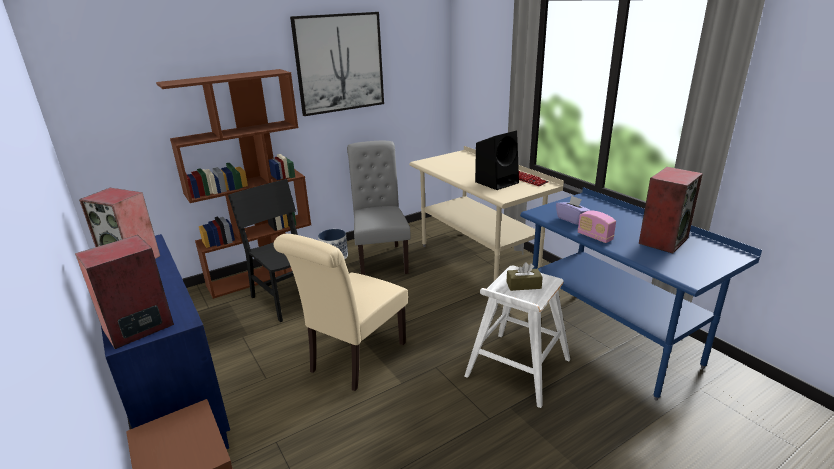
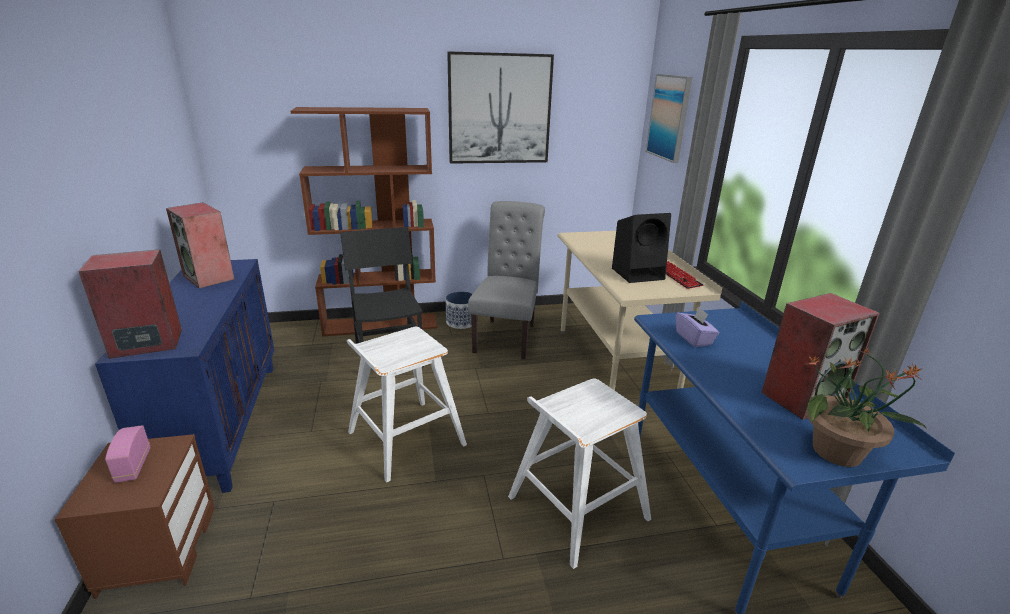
camera: 20 degrees right, 0 degrees up
(354, 360) = (405, 438): beige chair -> white stool
(478, 55) = (669, 117): none -> picture
(523, 285) = (589, 407): brown tissue box -> none
(594, 237) = (705, 368): radio -> radio (133, 466)
(704, 267) = (838, 452): none -> potted plant

